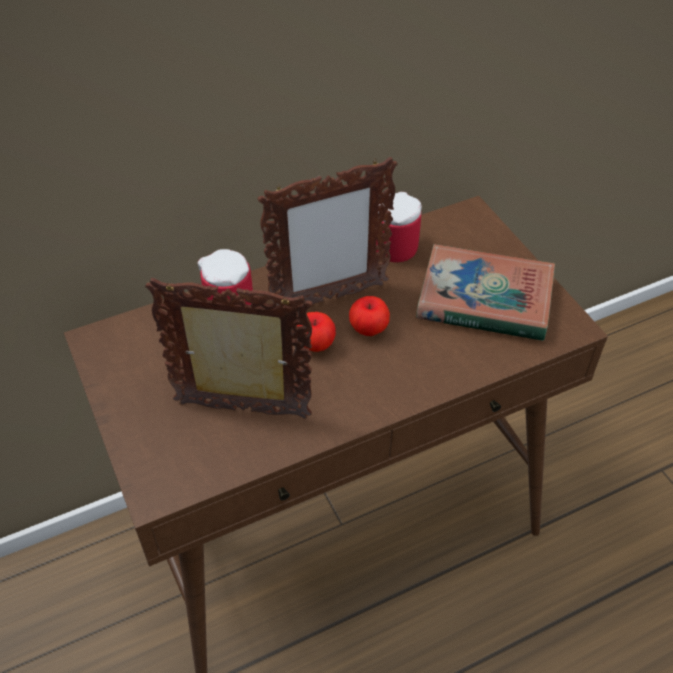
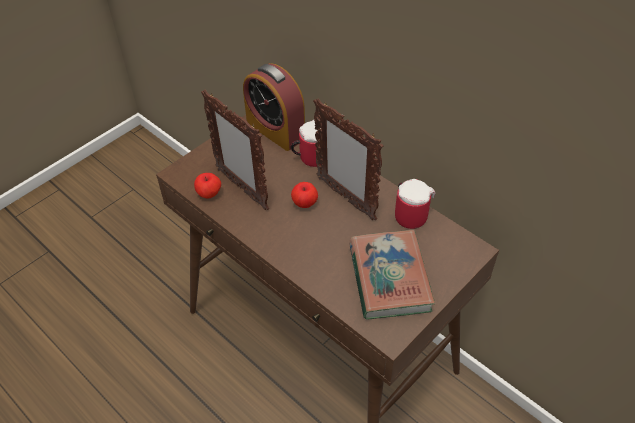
camera: 70 degrees right, 0 degrees up
(141, 335) = (275, 130): none -> alarm clock
(243, 411) = (242, 188): picture frame -> picture frame turned 150 degrees clockwise
(369, 328) = (330, 224): apple -> apple (209, 194)

